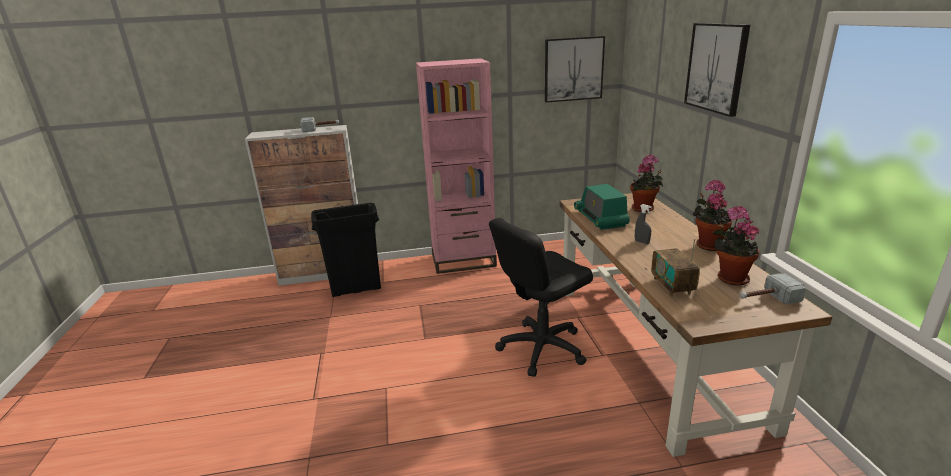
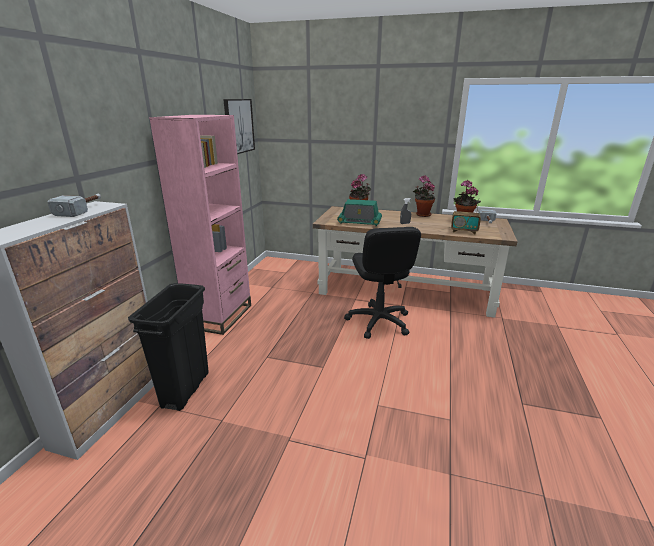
camera: 65 degrees left, 0 degrees up
(716, 67) = (378, 114): picture -> none

